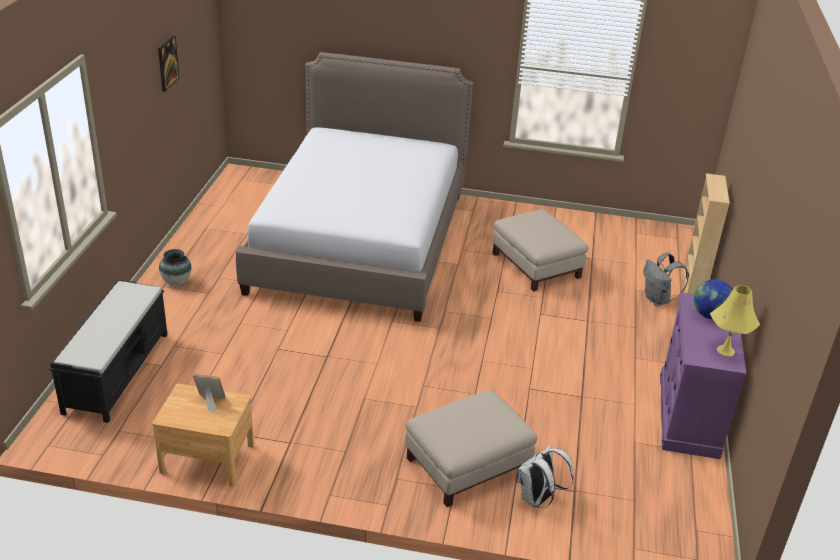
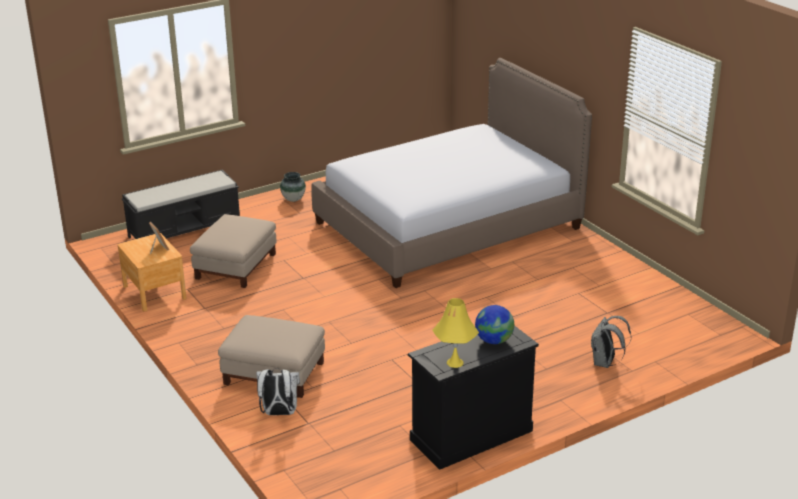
camera: 50 degrees right, 5 degrees down
(167, 63) = (352, 31): picture -> none
(535, 265) = (549, 295): beige ottoman -> beige ottoman (235, 266)
(688, 415) = (471, 435): purple dresser -> black dresser
(694, 283) = (664, 369): beige bookcase -> none

